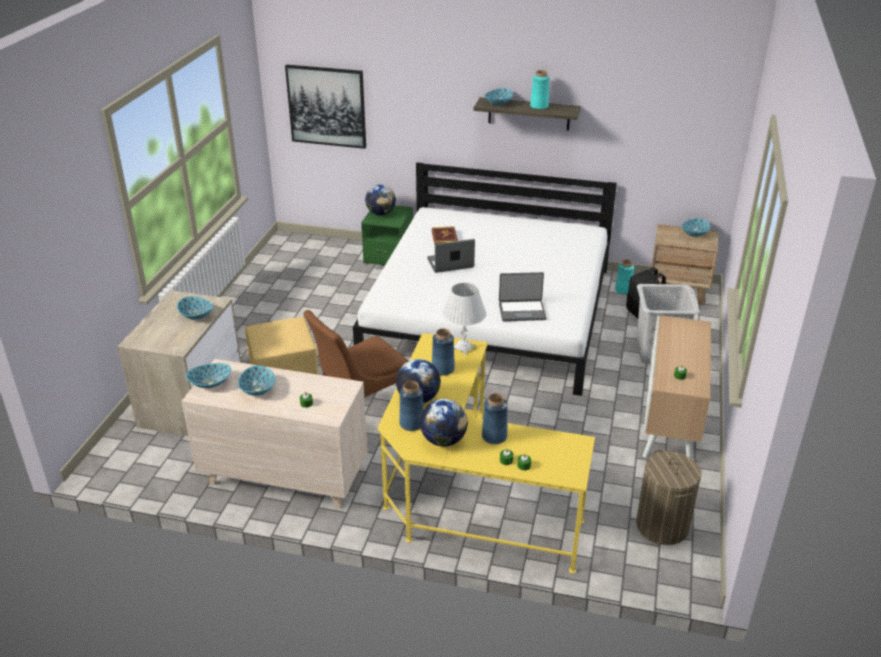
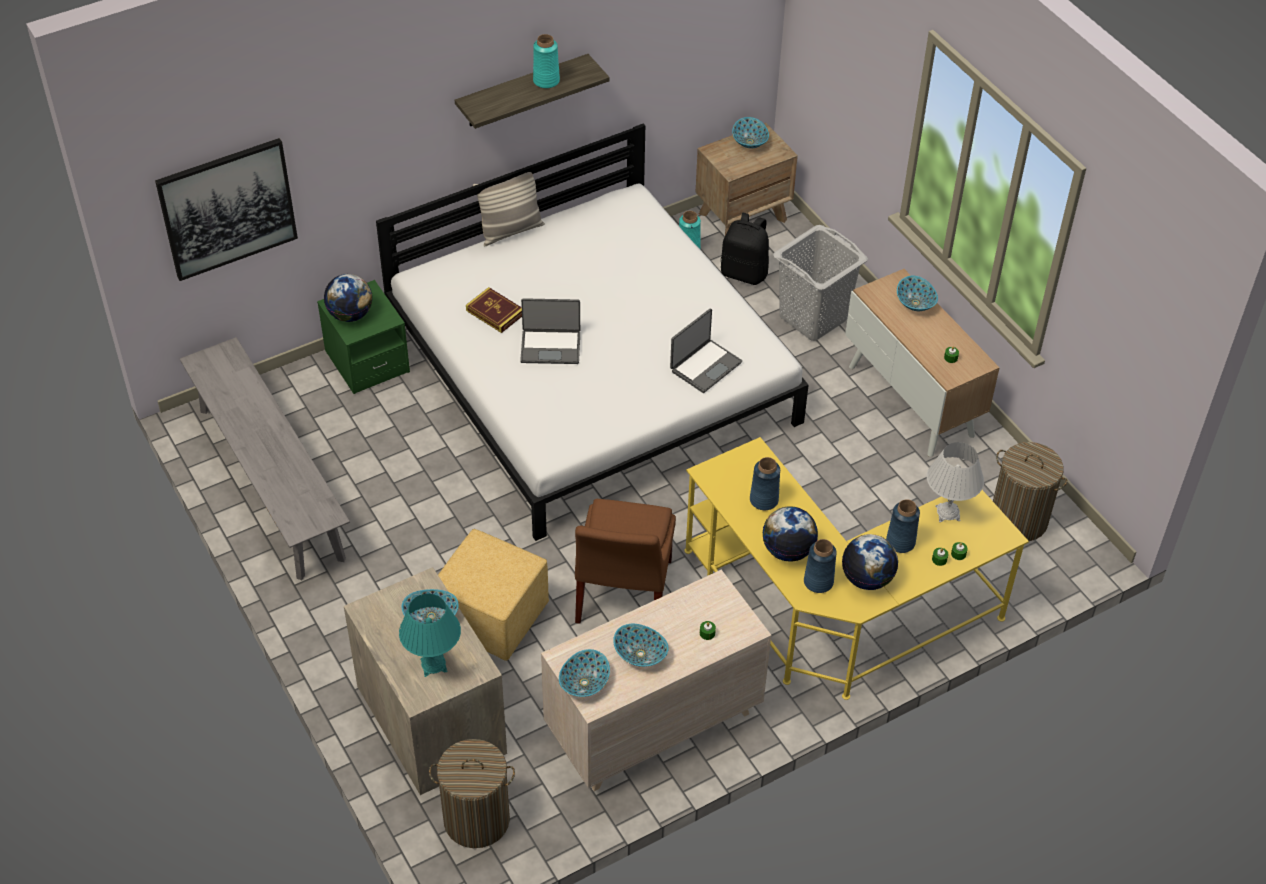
camera: 45 degrees left, 15 degrees up
(141, 455) = (476, 819): none -> laundry basket
(163, 334) = (433, 665): none -> turquoise table lamp
(277, 275) = (270, 483): none -> grey bench
(450, 264) = (550, 347): laptop -> laptop turned 120 degrees counterclockwise
(463, 348) = (749, 460): white table lamp -> white table lamp (947, 513)
(498, 103) = (493, 101): bowl -> bowl (915, 303)
(503, 215) = (510, 231): none -> pillow

